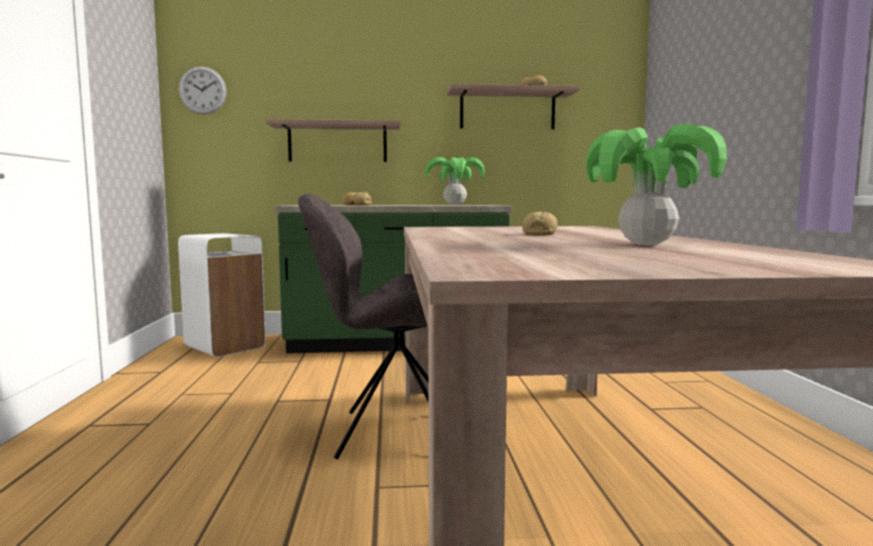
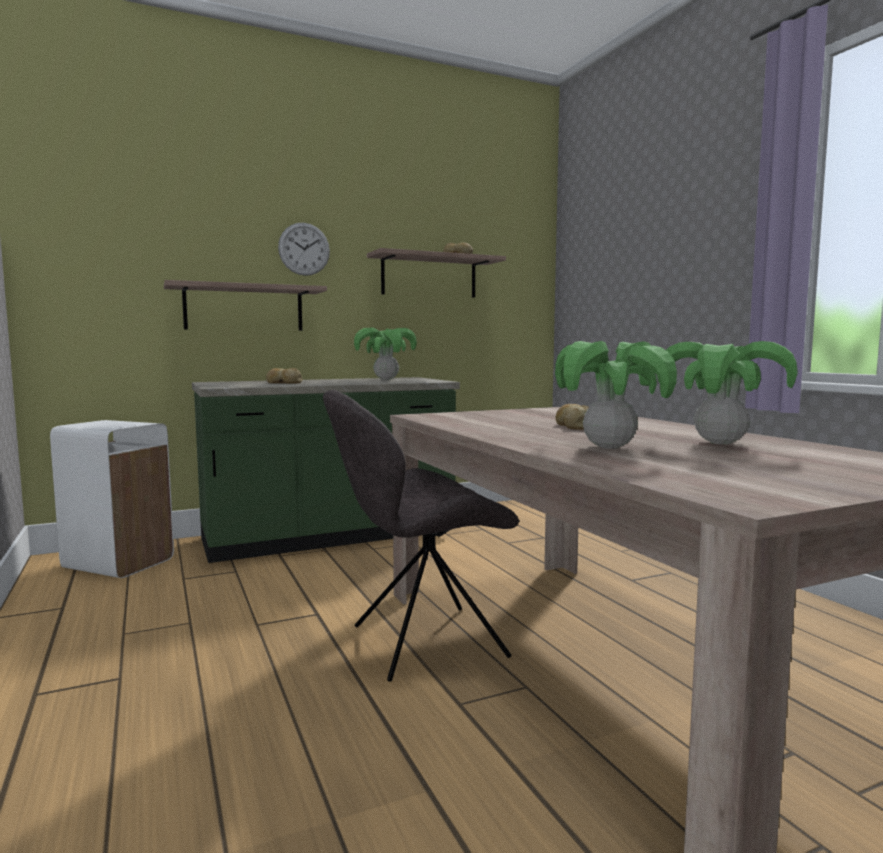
camera: 20 degrees left, 0 degrees up
(202, 90) = (65, 238): wall clock -> wall clock (304, 249)
(510, 243) = (609, 447): none -> potted plant

